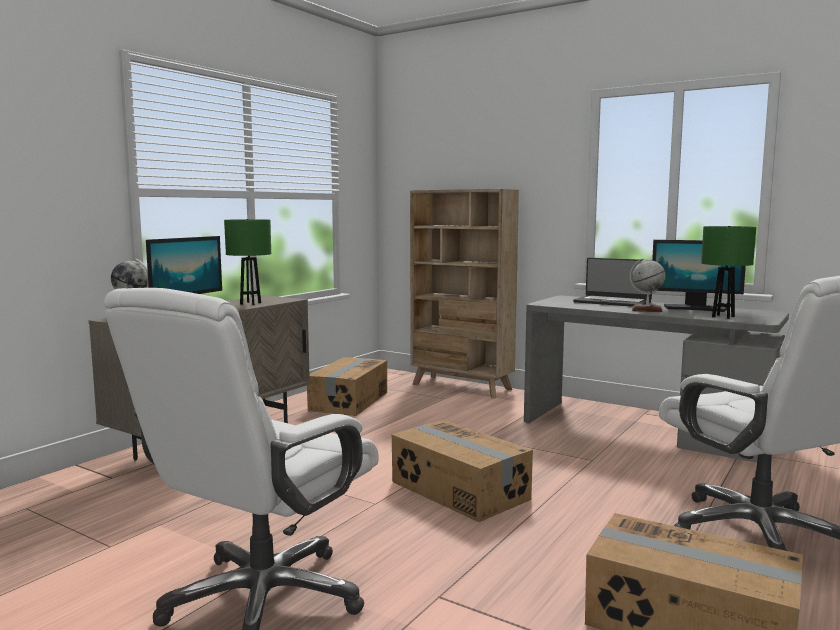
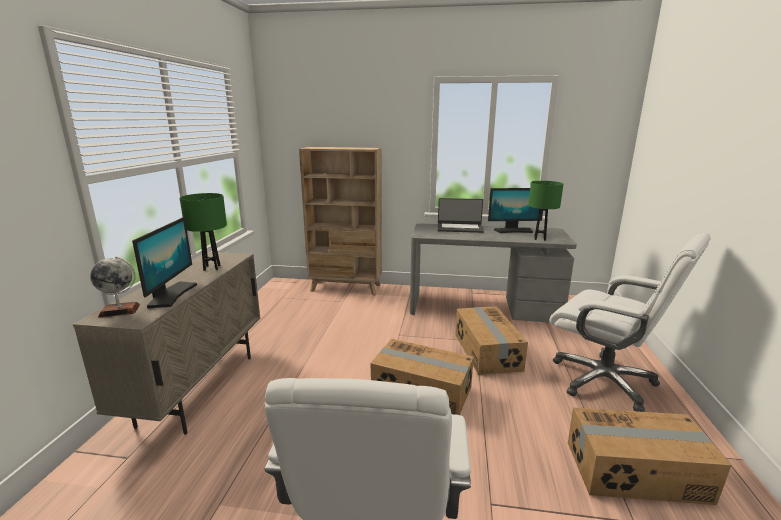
camera: 25 degrees left, 10 degrees up
(348, 401) = (276, 317): cardboard box -> cardboard box (486, 352)
(646, 310) = (491, 236): globe -> none

